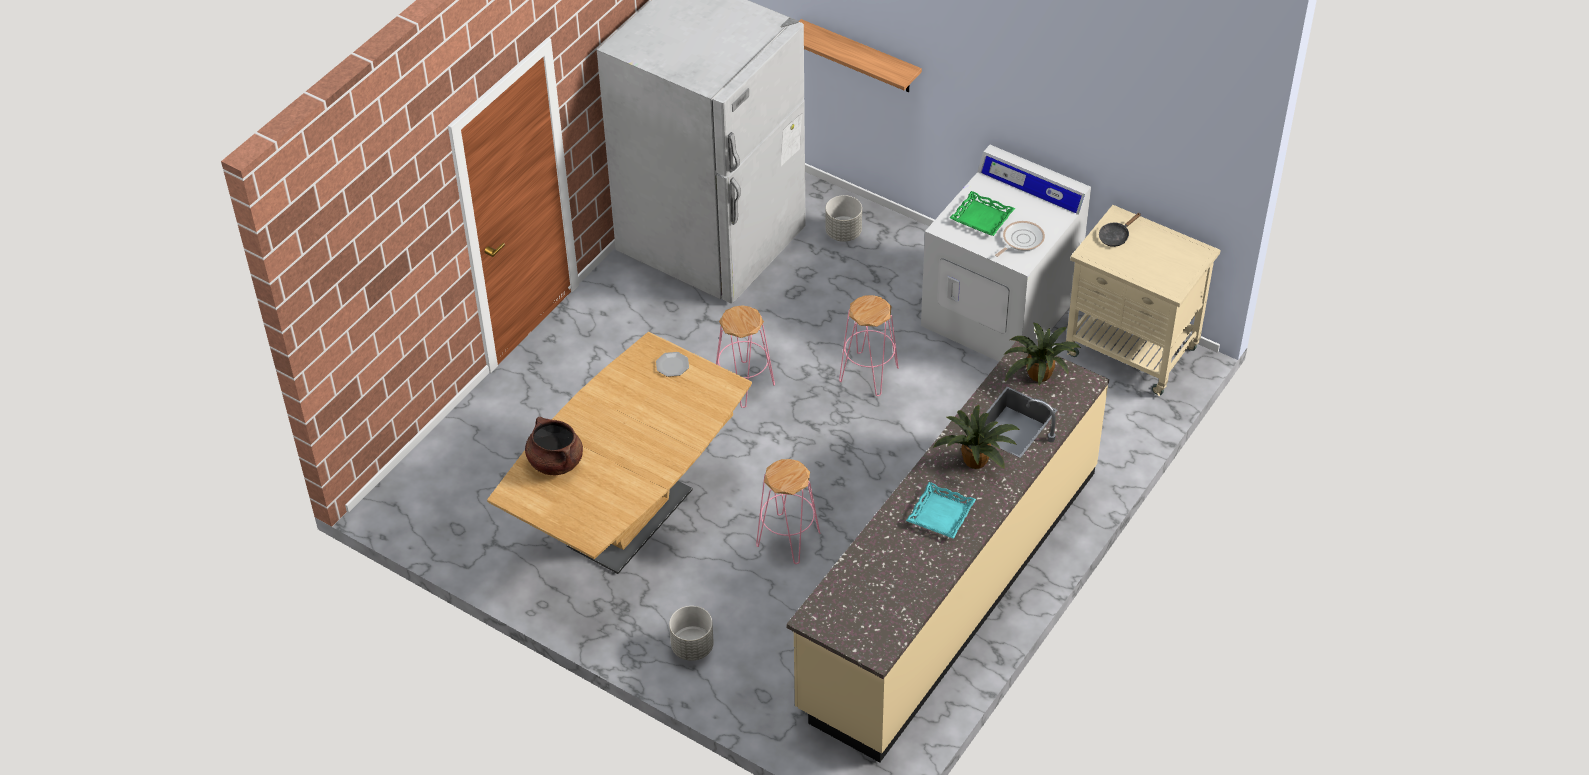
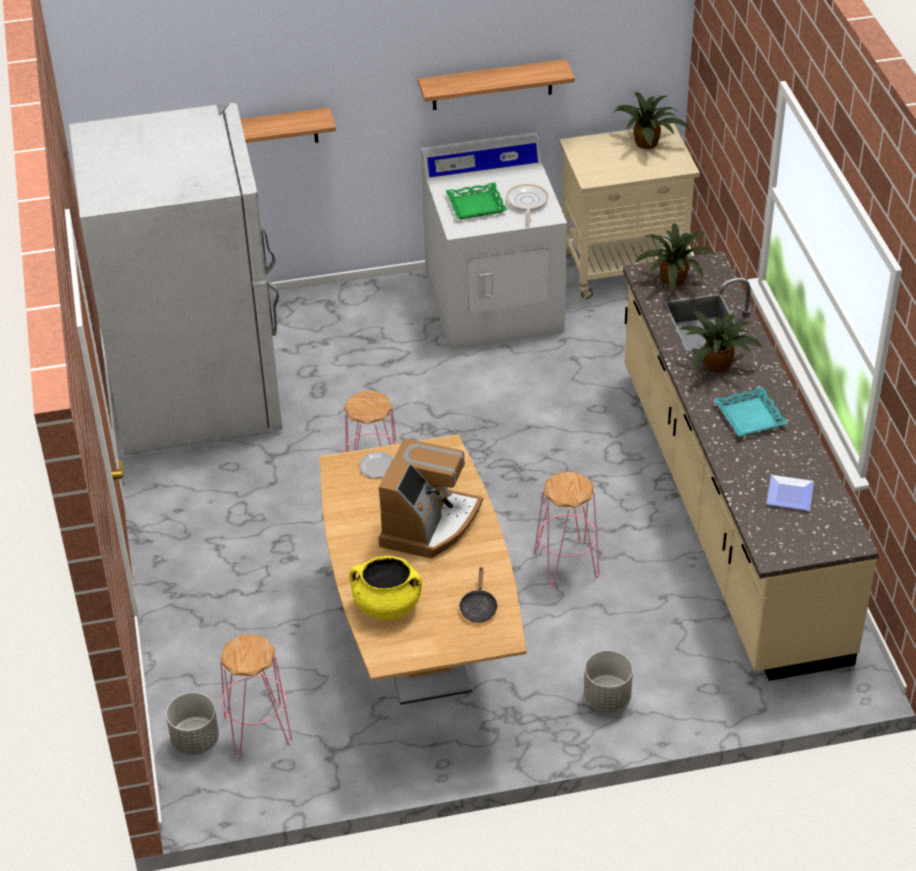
camera: 45 degrees left, 5 degrees down
(555, 462) = (387, 605): brown cooking pot -> yellow cooking pot
(650, 428) = (429, 524): none -> coffee machine
(844, 233) = (298, 324): grey planter -> grey planter (196, 740)
(869, 374) = (459, 408): pink stool -> pink stool (258, 729)
(887, 589) = (791, 494): none -> plate
(1060, 124) = (492, 85): none -> shelf
(1116, 236) = (593, 157): black frying pan -> black frying pan (478, 607)
(1175, 253) = (648, 143): none -> potted plant

